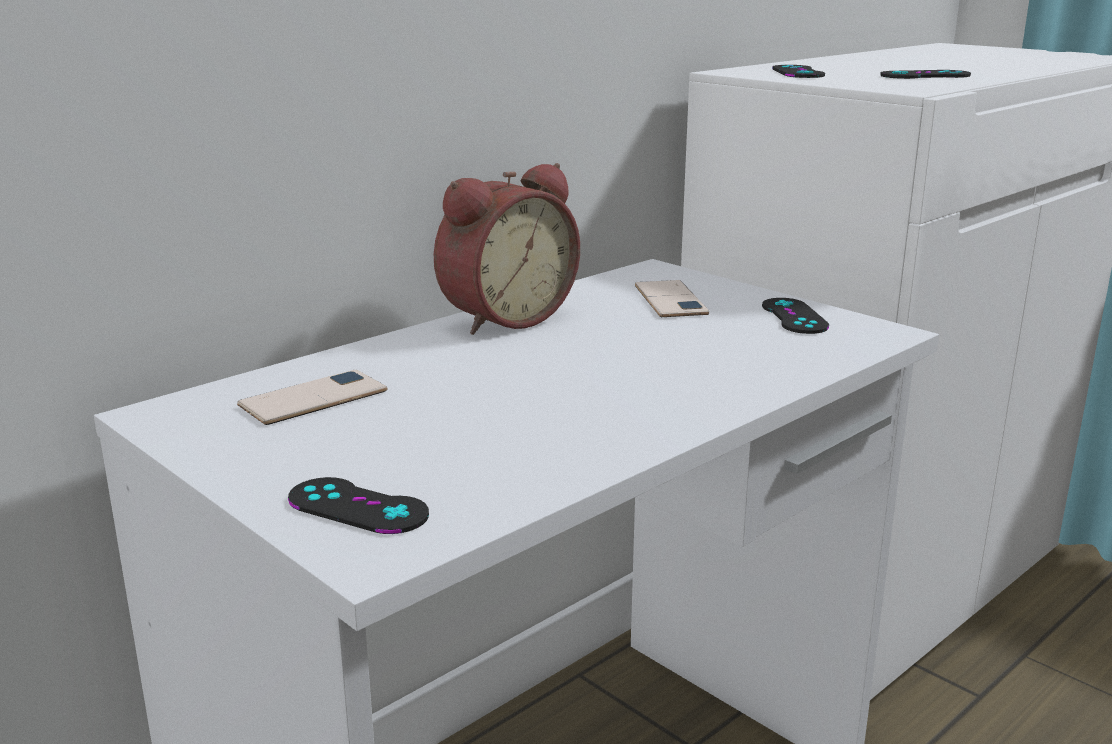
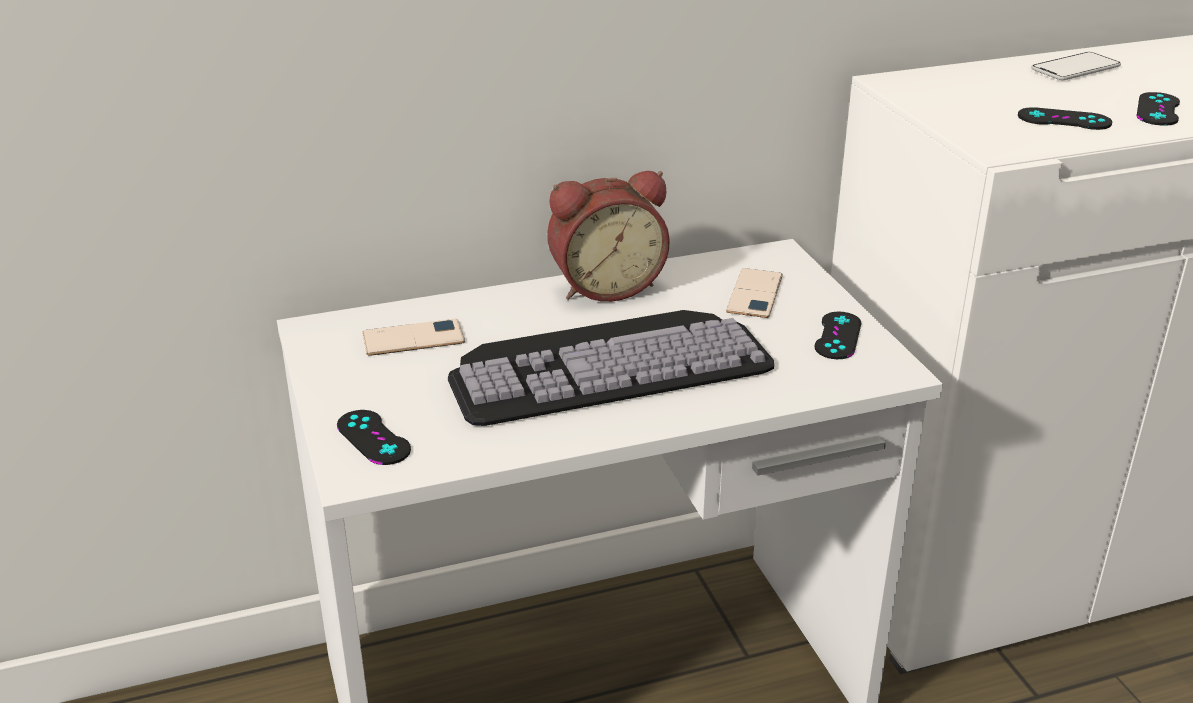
camera: 25 degrees right, 10 degrees up
(583, 377) = (608, 362): none -> keyboard
(797, 72) = (949, 93): black game controller -> black game controller (1158, 109)
(870, 59) = (1075, 68): none -> phone

